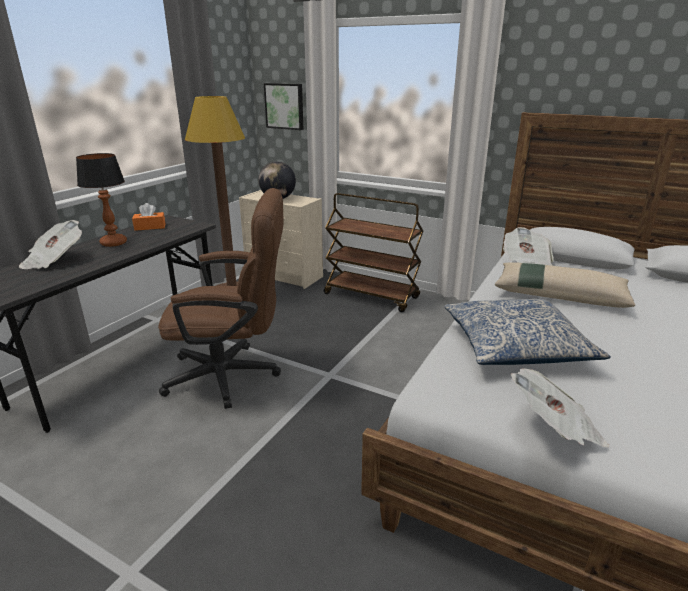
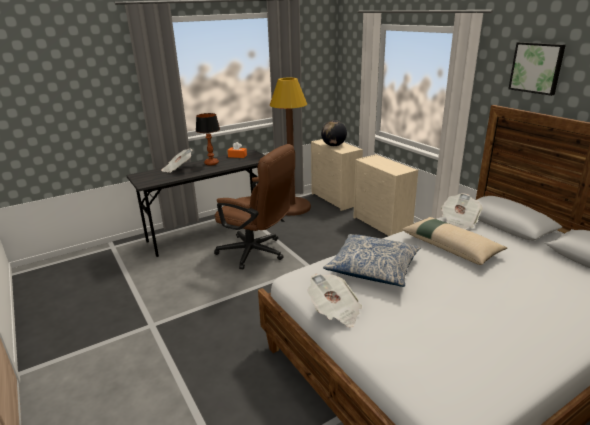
camera: 30 degrees right, 0 degrees up
(285, 106) = (352, 81): picture -> picture (537, 68)
(372, 296) = (382, 225): brown cart -> beige dresser

